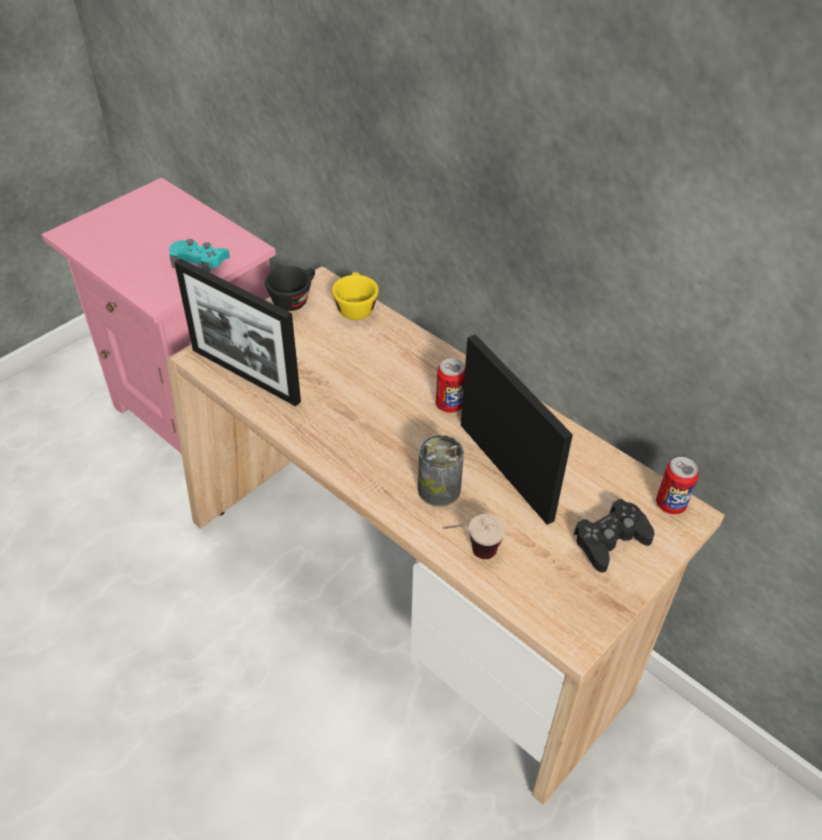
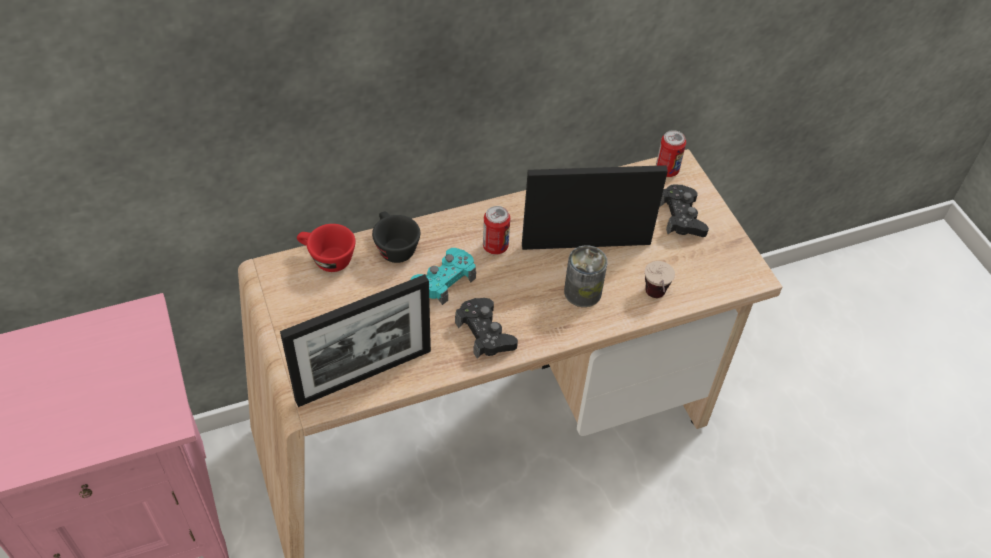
camera: 65 degrees left, 5 degrees up
(199, 261) = (131, 364): turquoise game controller -> turquoise game controller (444, 280)
(294, 299) = (280, 300): black cup -> black cup (393, 247)
(339, 435) = (485, 333): none -> black game controller
(355, 307) = (326, 259): yellow cup -> red cup

